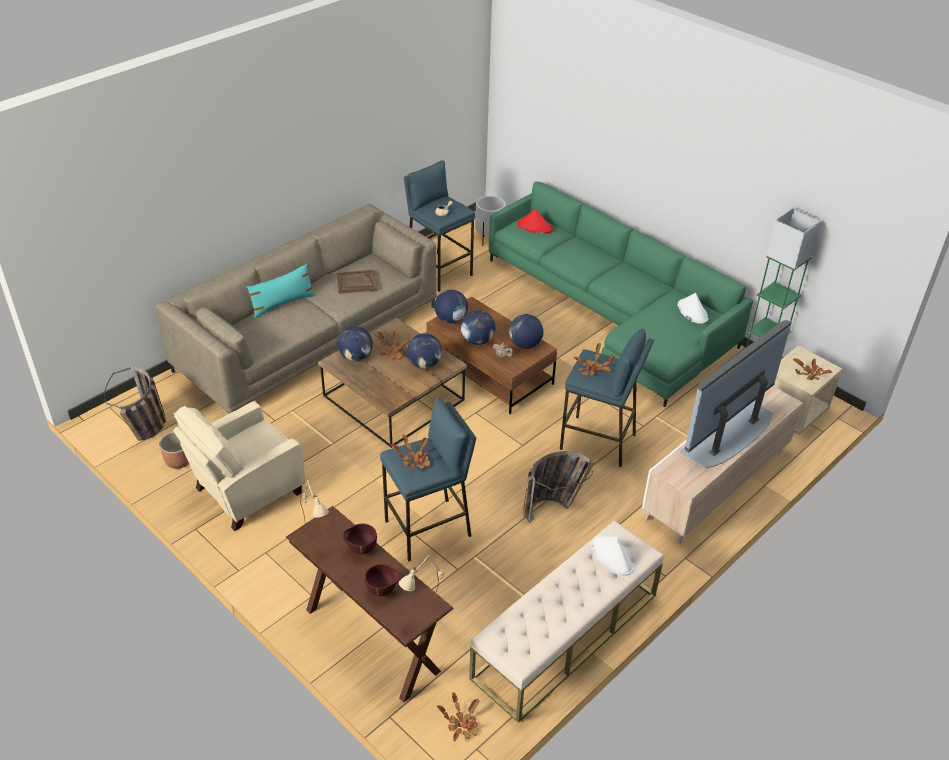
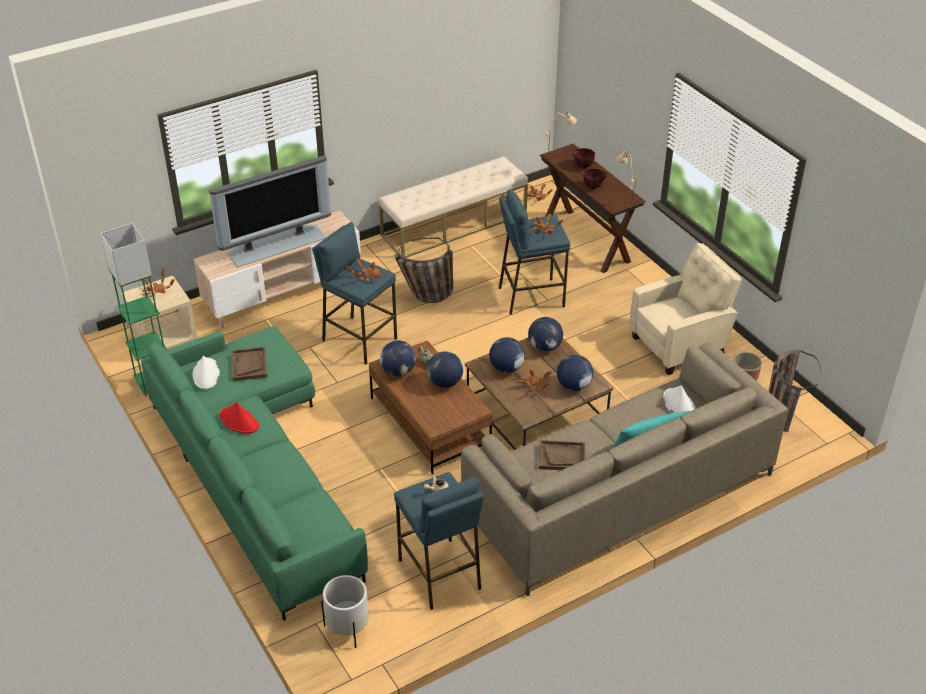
camera: 165 degrees left, 0 degrees up
(450, 319) = (464, 411): globe -> globe (545, 347)
(534, 227) = (308, 526): red hat -> red hat (239, 421)
(612, 556) = (415, 198): white hat -> white hat (678, 405)
(662, 325) = (249, 365): none -> brown tray

